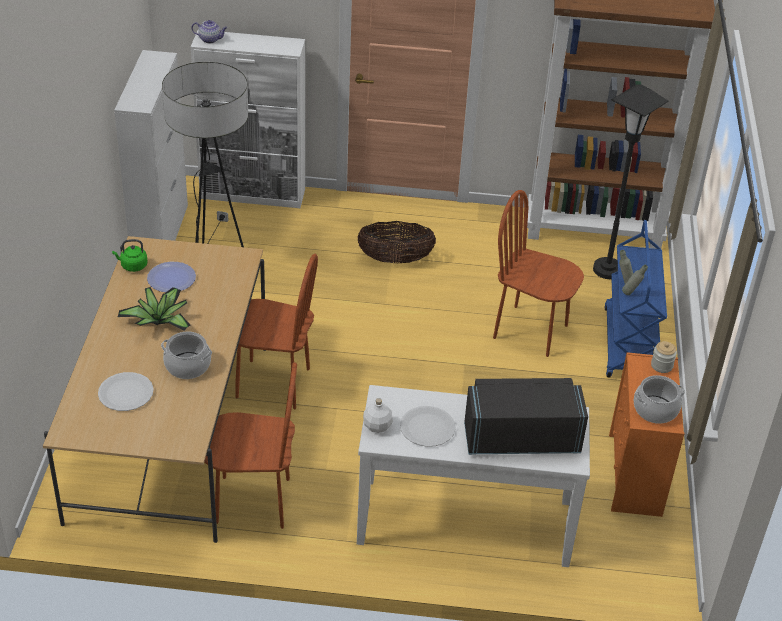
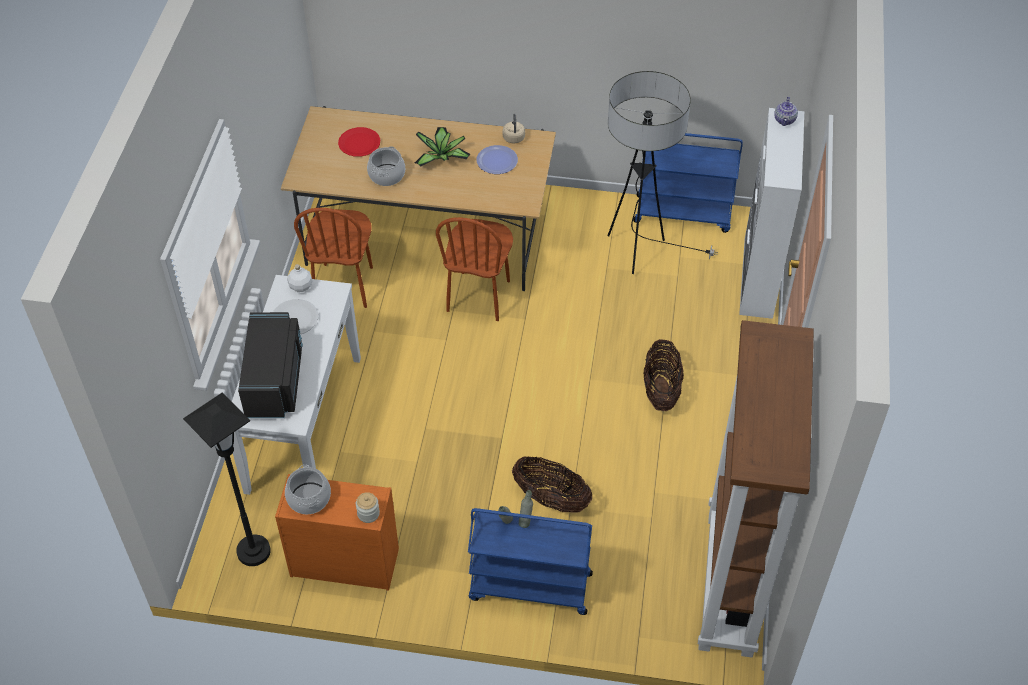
camera: 95 degrees right, 10 degrees up
(126, 393) = (359, 143): white plate -> red plate
(132, 266) = (513, 137): green kettle -> beige kettle
(160, 234) = (683, 213): white cabinet -> blue cart
(530, 331) = (551, 499): brown chair -> basket
(607, 270) = (658, 586): black floor lamp -> black floor lamp (253, 551)

